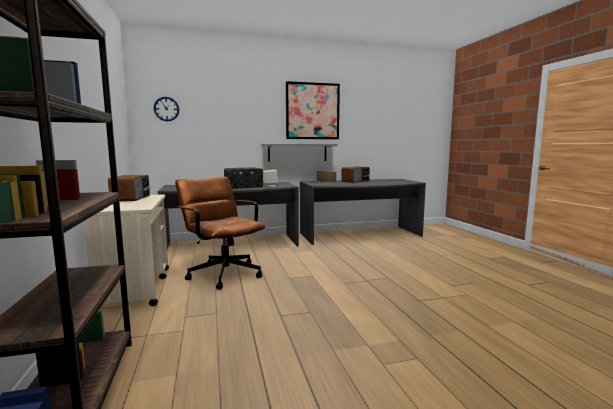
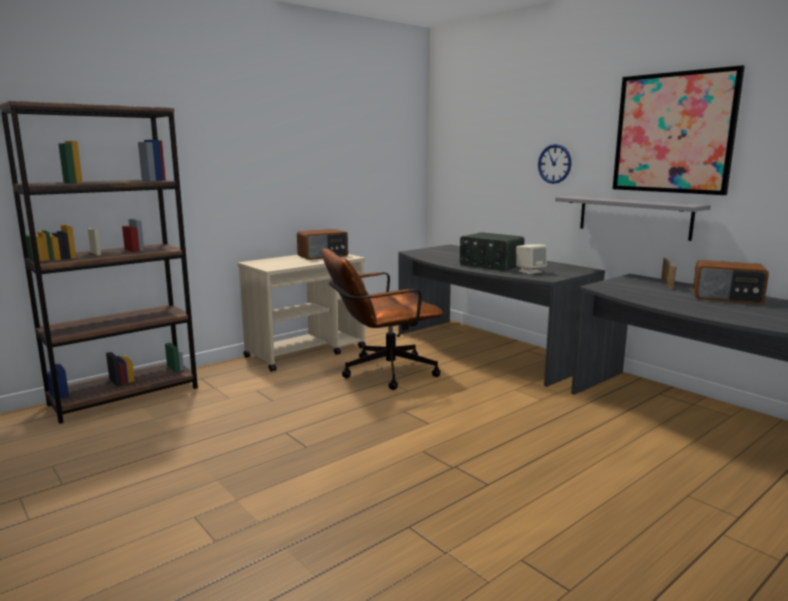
camera: 65 degrees right, 5 degrees up
(166, 109) = (462, 139): wall clock -> wall clock (554, 164)
(222, 273) = (381, 372): brown office chair -> brown office chair turned 135 degrees counterclockwise

